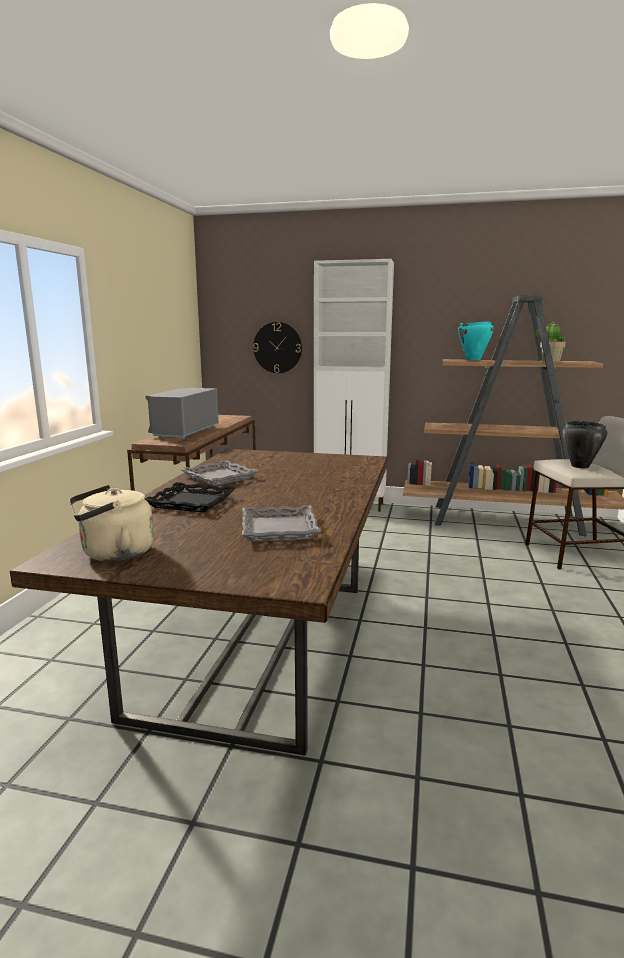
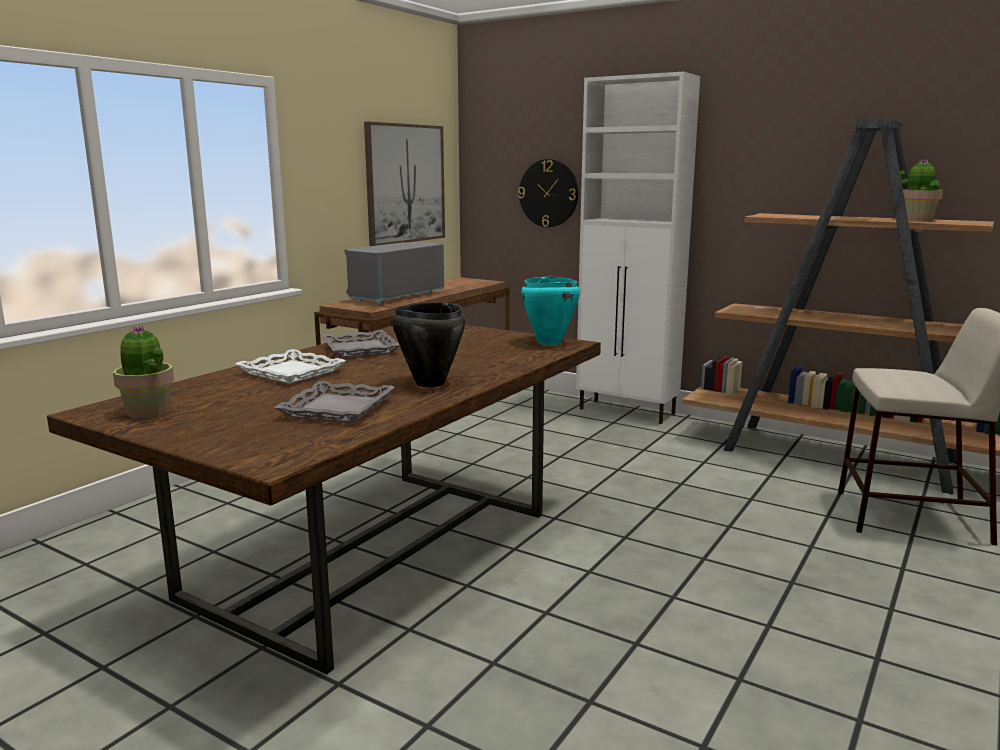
camera: 20 degrees right, 0 degrees up
(113, 554) = (148, 412): beige kettle -> potted plant
(169, 341) = (405, 184): none -> picture
(191, 503) = (290, 372): black tray -> white tray
(473, 360) = (799, 215): turquoise cooking pot -> turquoise cooking pot (549, 342)
(579, 466) = (906, 381): black cooking pot -> black cooking pot (429, 383)

